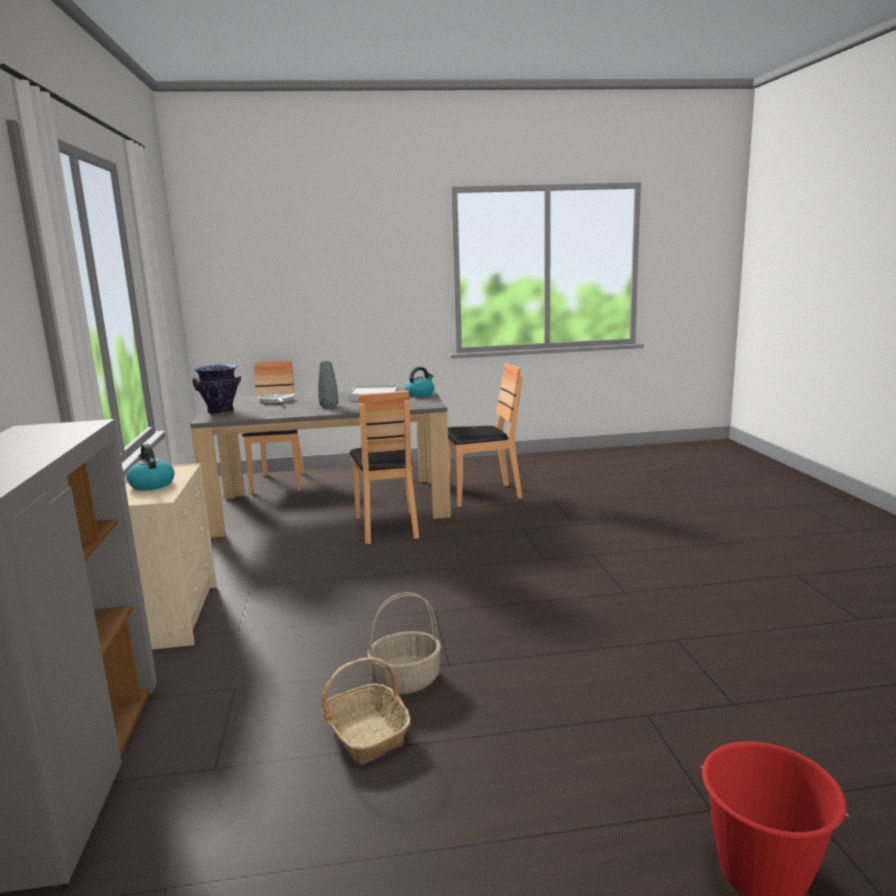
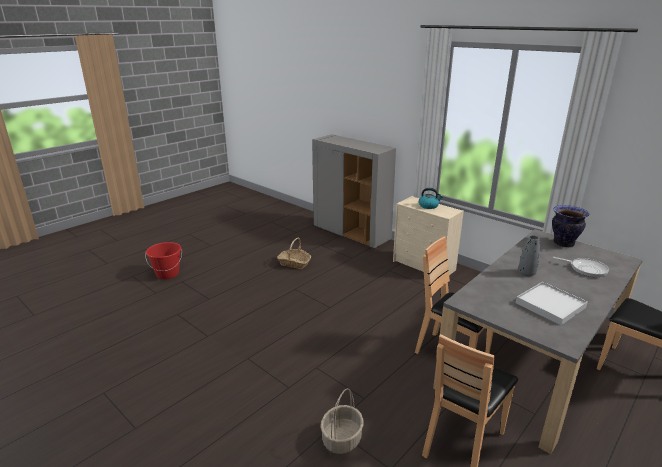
camera: 140 degrees right, 10 degrees up
(406, 680) = (302, 279): basket -> basket (342, 440)
(420, 394) = (522, 323): kettle -> none

